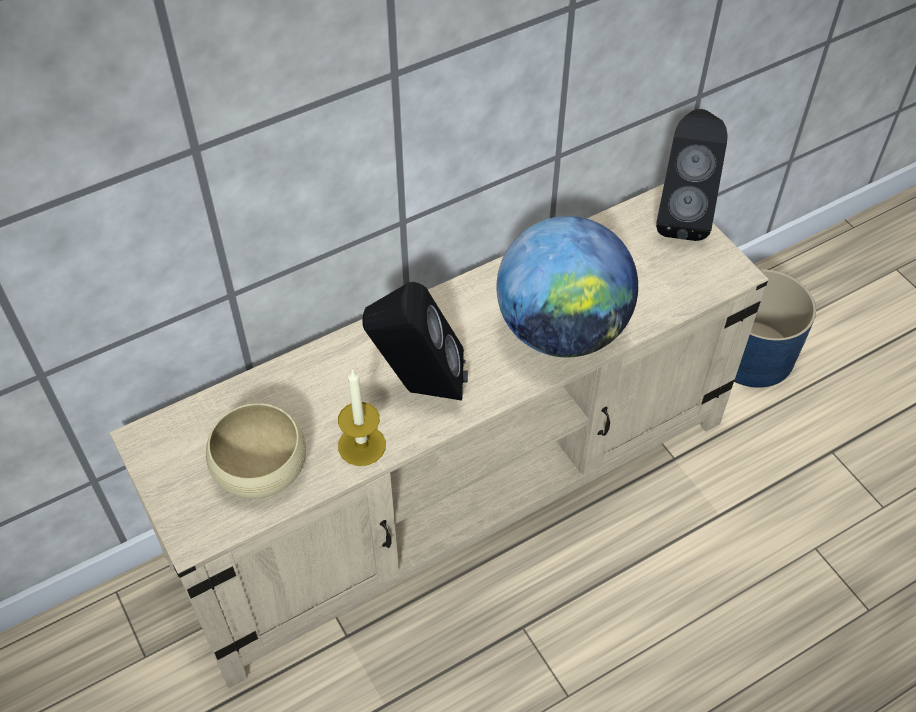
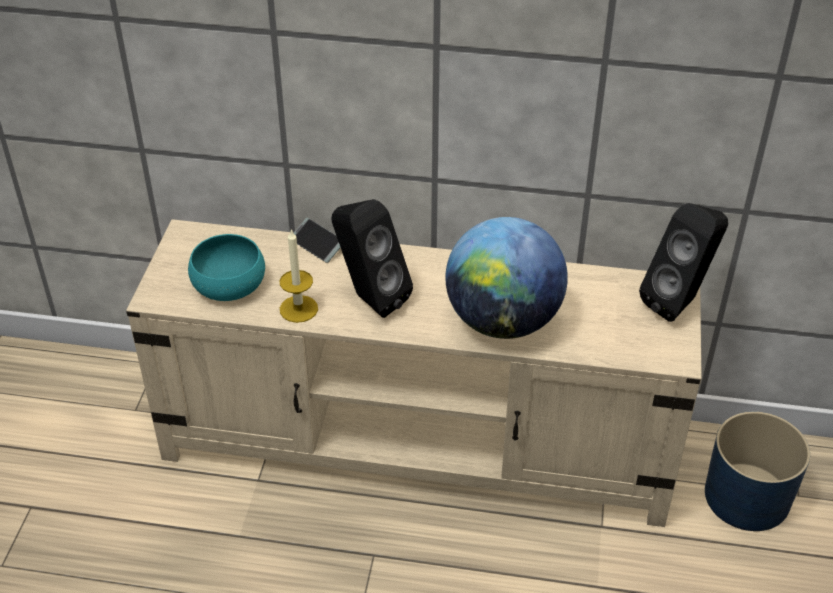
camera: 40 degrees right, 10 degrees down
(260, 466) = (229, 284): beige bowl -> turquoise bowl
(303, 362) = (317, 245): none -> phone

